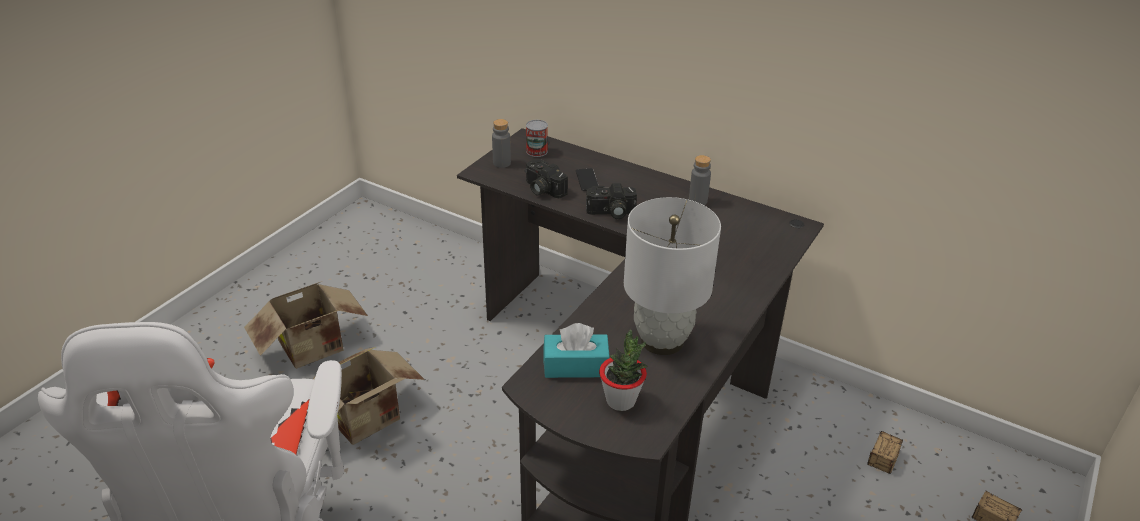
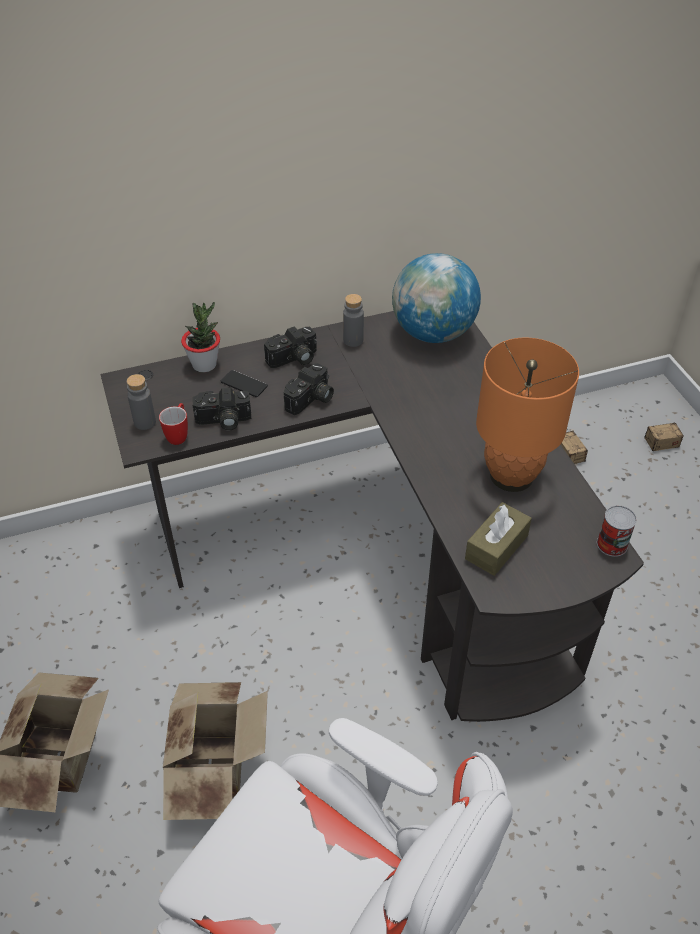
camera: 50 degrees left, 10 degrees up
(507, 180) = (179, 435): none -> mug
(537, 151) = (156, 387): can -> can (612, 544)
(576, 366) = (496, 547): turquoise tissue box -> brown tissue box
(621, 401) = (562, 544): potted plant -> potted plant (204, 364)
(640, 187) = (294, 359): none -> camera
(662, 340) = (512, 475): white table lamp -> orange table lamp
(762, 231) = (433, 333): none -> globe

